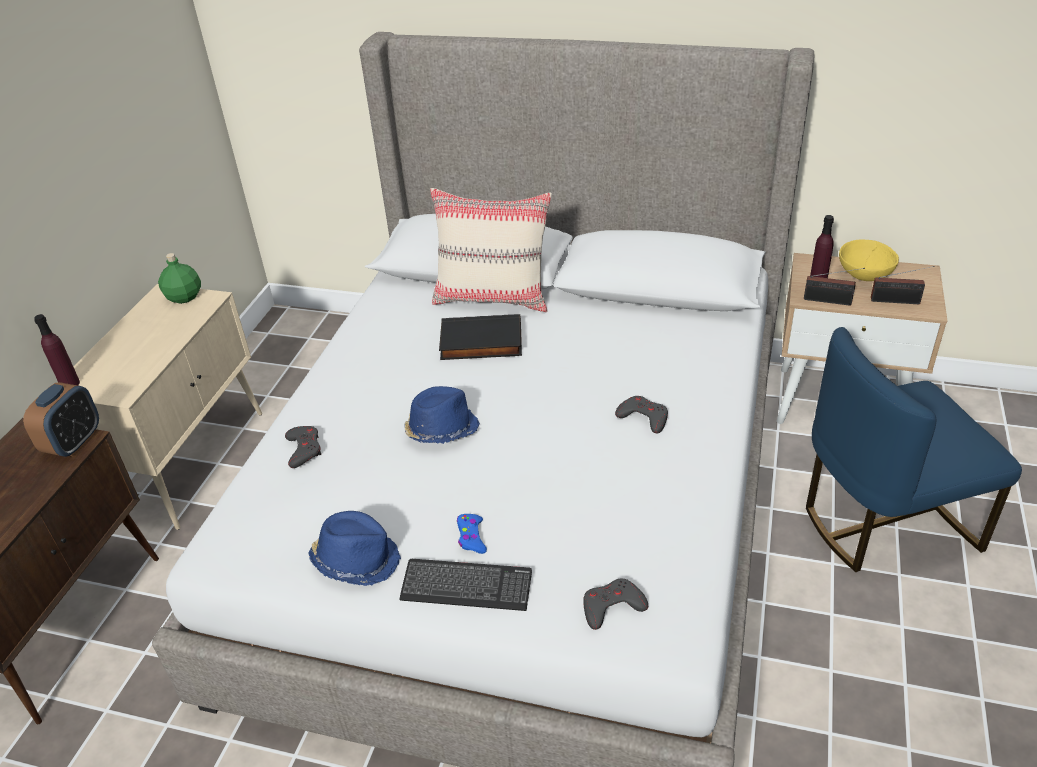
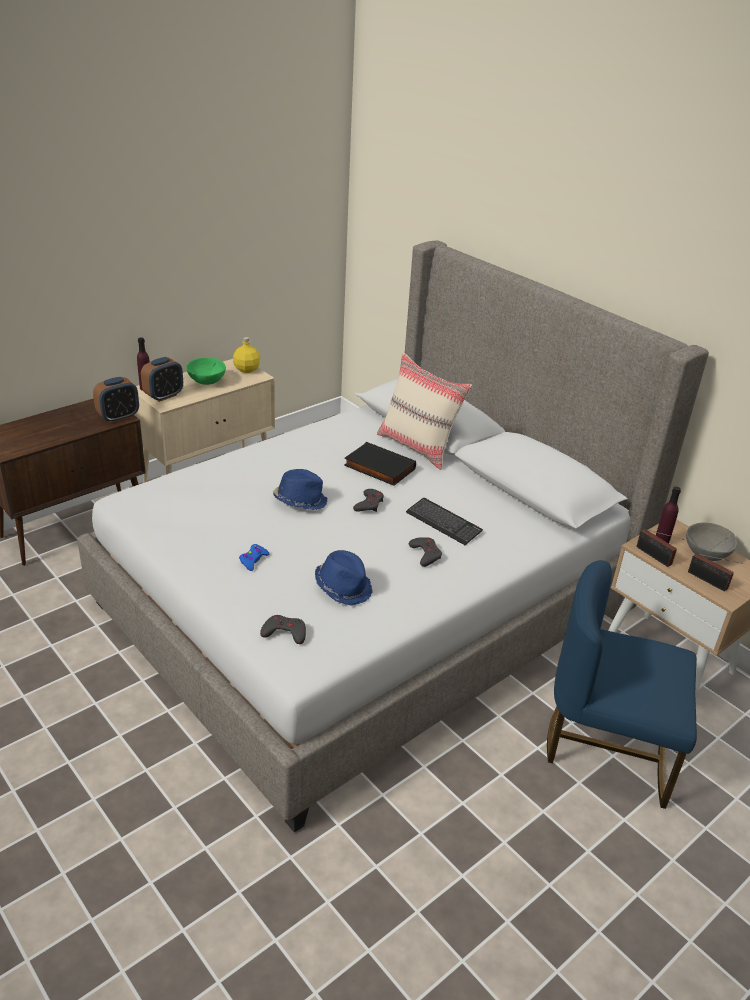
camera: 30 degrees right, 5 degrees down
(108, 382) = (164, 396): none -> alarm clock
(147, 336) = (206, 381): none -> green bowl
(184, 297) = (247, 369): green bottle -> yellow bottle
(304, 449) = (219, 474): grey game controller -> grey game controller (369, 504)
(357, 560) = (185, 538): blue hat -> blue hat (343, 587)
(466, 587) = (222, 580): keyboard -> keyboard (443, 523)
(864, 274) = (706, 554): yellow bowl -> grey bowl

